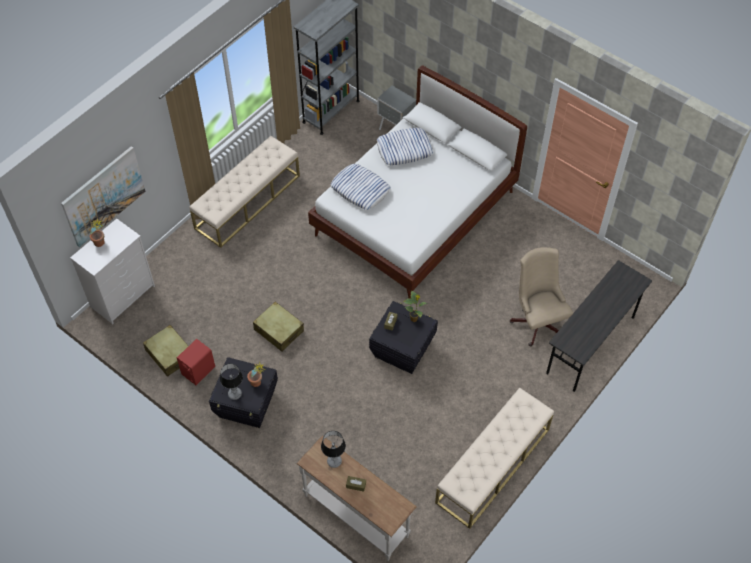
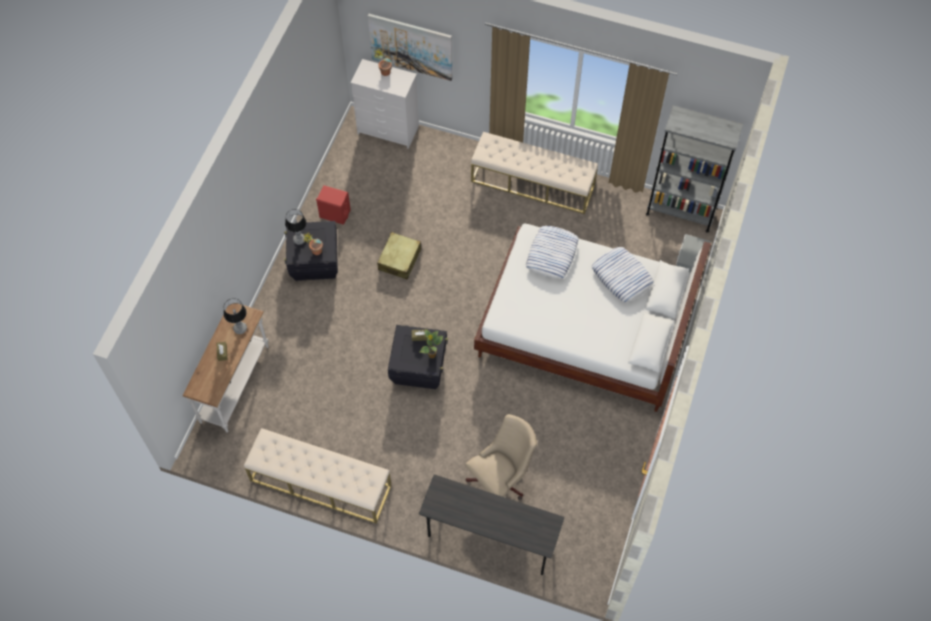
camera: 70 degrees right, 5 degrees up
(170, 354) = (343, 187): beige suitcase -> none

